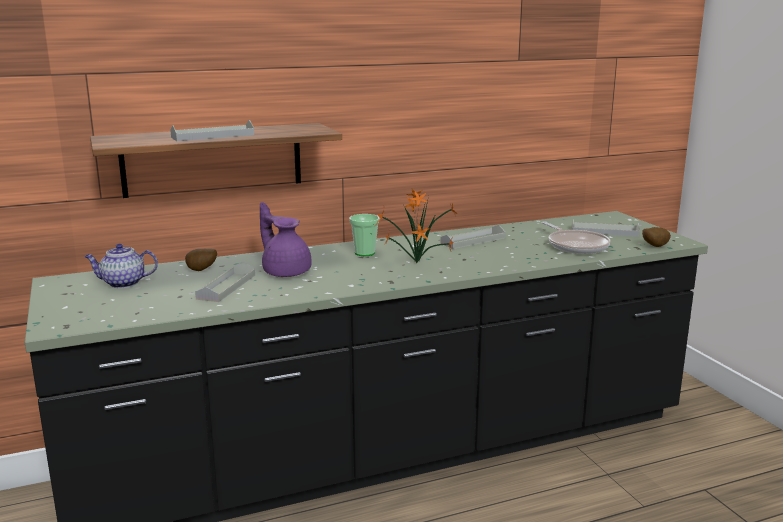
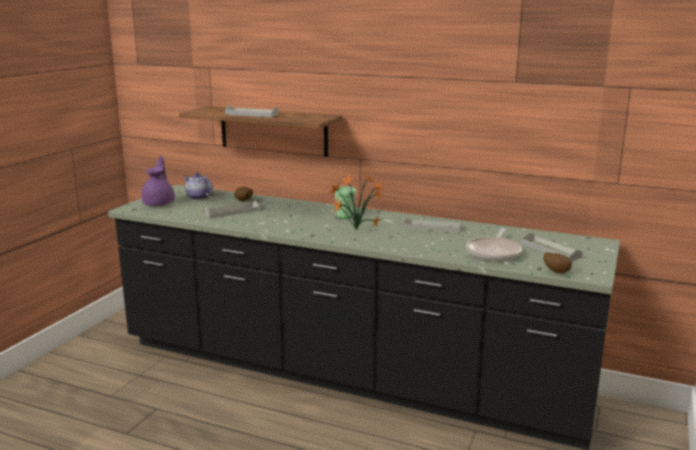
camera: 45 degrees right, 0 degrees up
(285, 272) = (277, 213): purple teapot -> purple teapot (159, 203)

